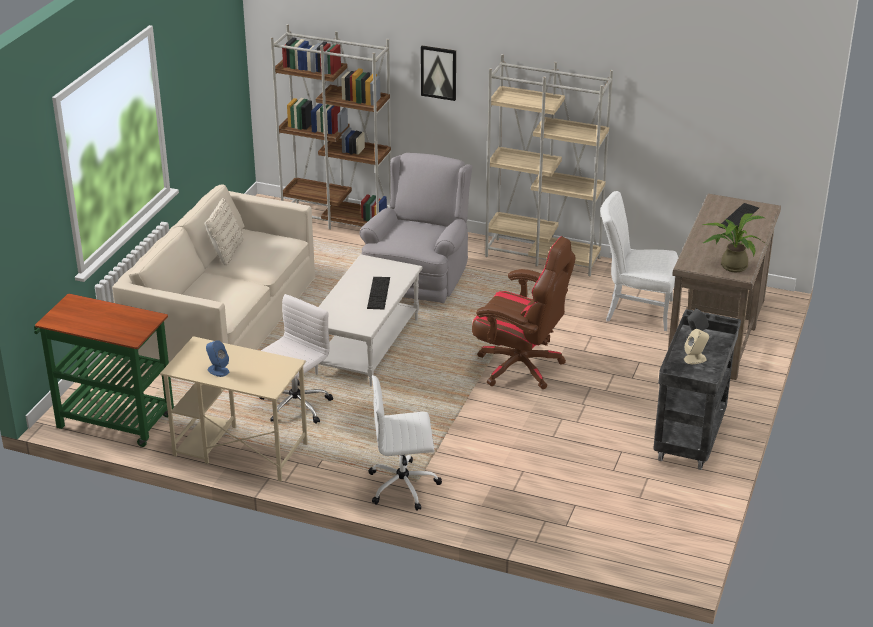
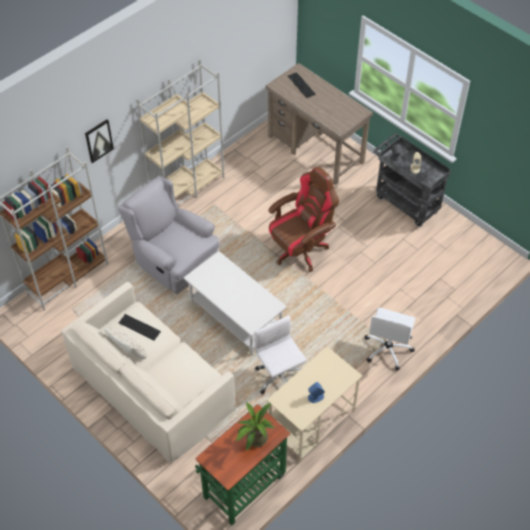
camera: 65 degrees left, 20 degrees up
(378, 293) = (238, 284): keyboard -> keyboard (139, 327)
(634, 311) = (273, 174): white chair -> none
(730, 265) = (350, 111): potted plant -> potted plant (254, 439)

